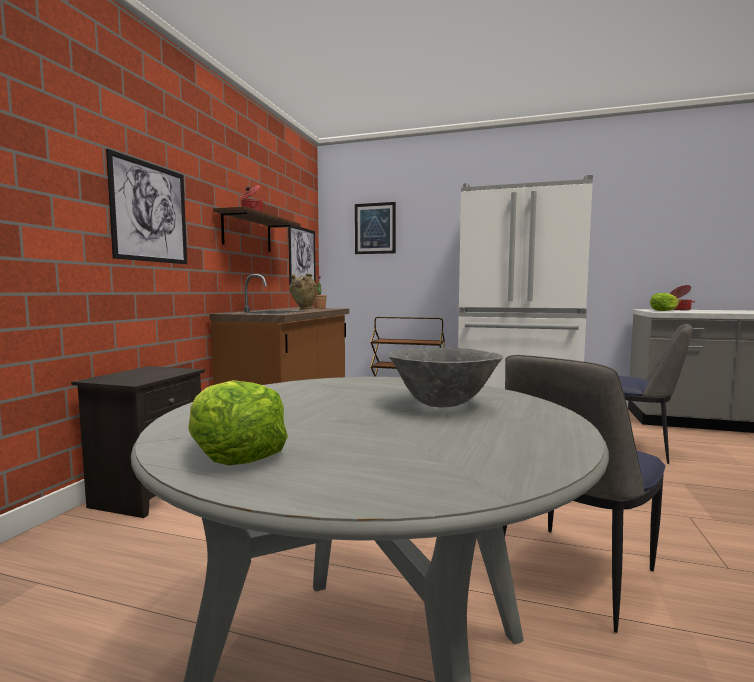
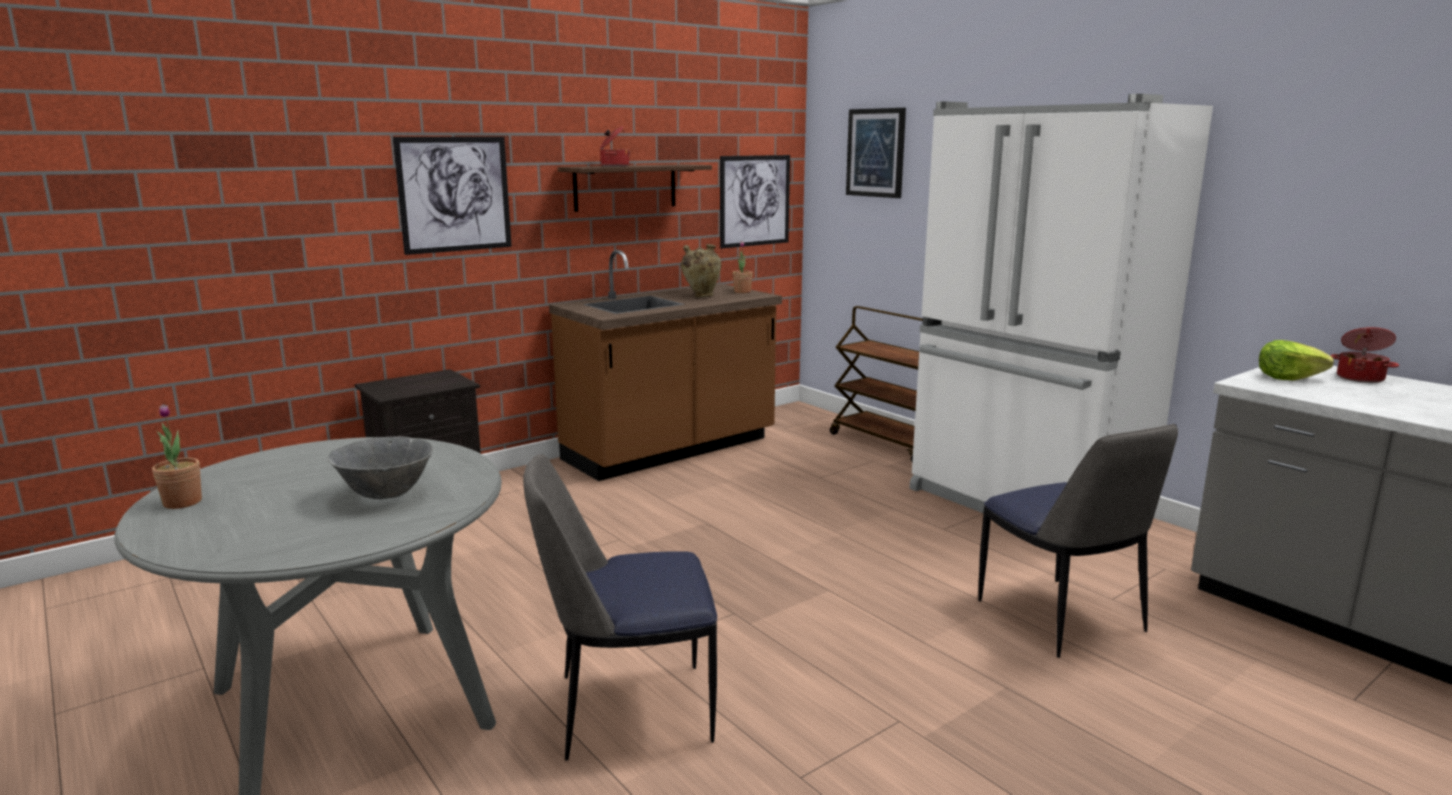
camera: 35 degrees right, 10 degrees up
(233, 455) = (182, 502): lettuce -> potted plant

